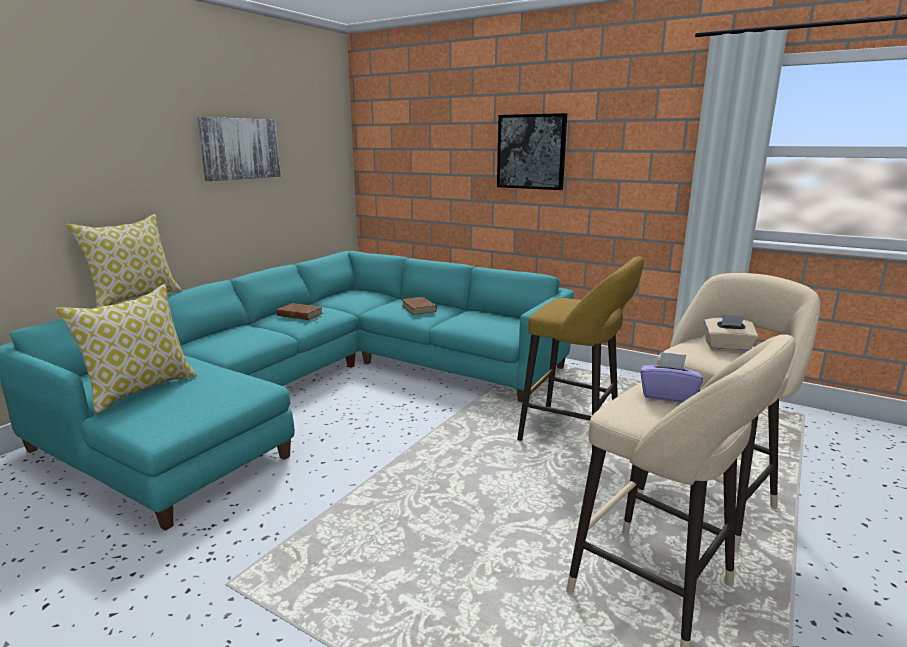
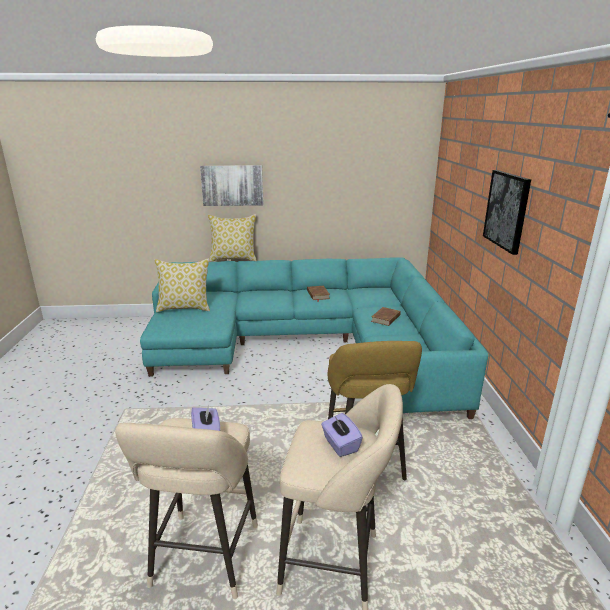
camera: 55 degrees right, 5 degrees up
(240, 149) = (323, 176): picture -> picture (232, 185)
(727, 347) = (340, 445): beige tissue box -> purple tissue box

